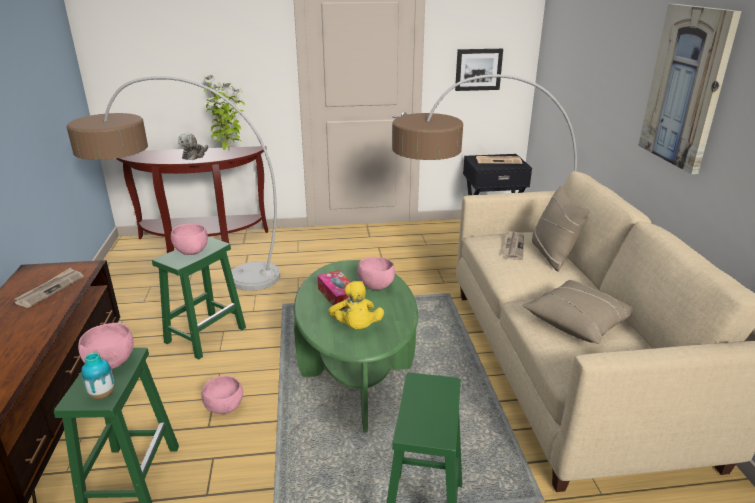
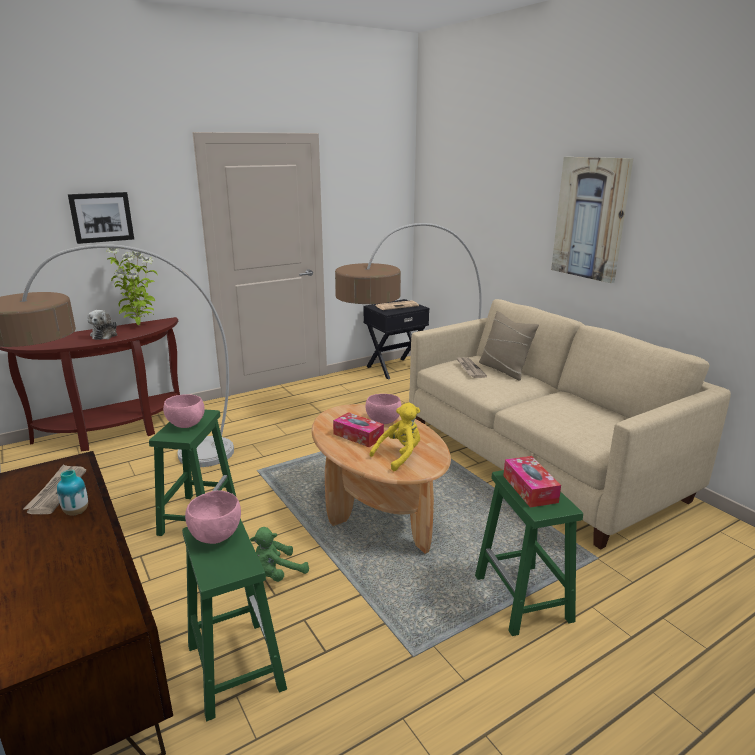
camera: 25 degrees left, 5 degrees down
(102, 394) = (239, 563): vase -> vase (76, 512)
(224, 407) = (276, 574): pink bowl -> green plush toy
(356, 327) = (399, 456): yellow plush toy -> yellow plush toy turned 90 degrees counterclockwise
(356, 372) = (377, 509): green coffee table -> brown coffee table
(425, 403) = (530, 489): none -> tissue box
(478, 69) = (368, 225): picture -> picture (101, 217)
(578, 322) = (568, 411): beige pillow -> none

